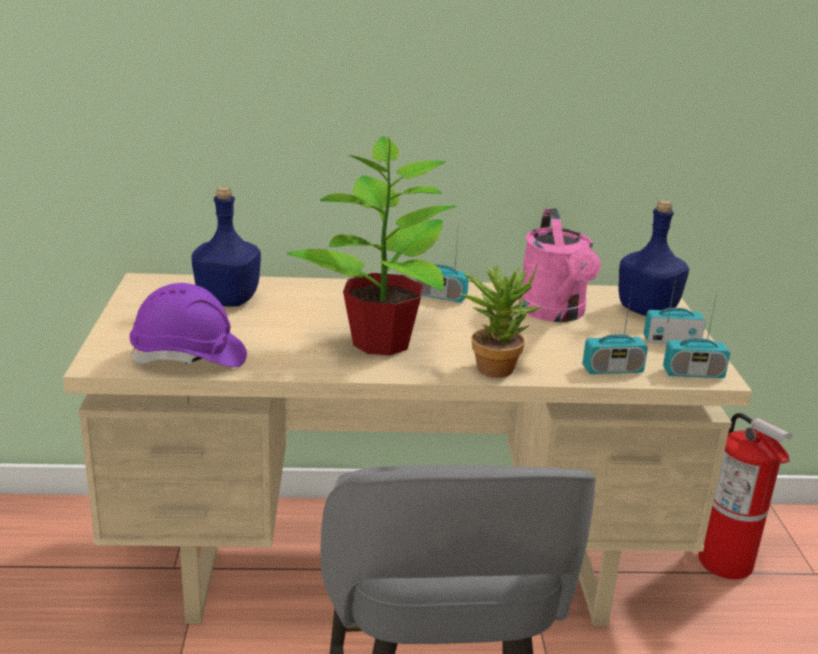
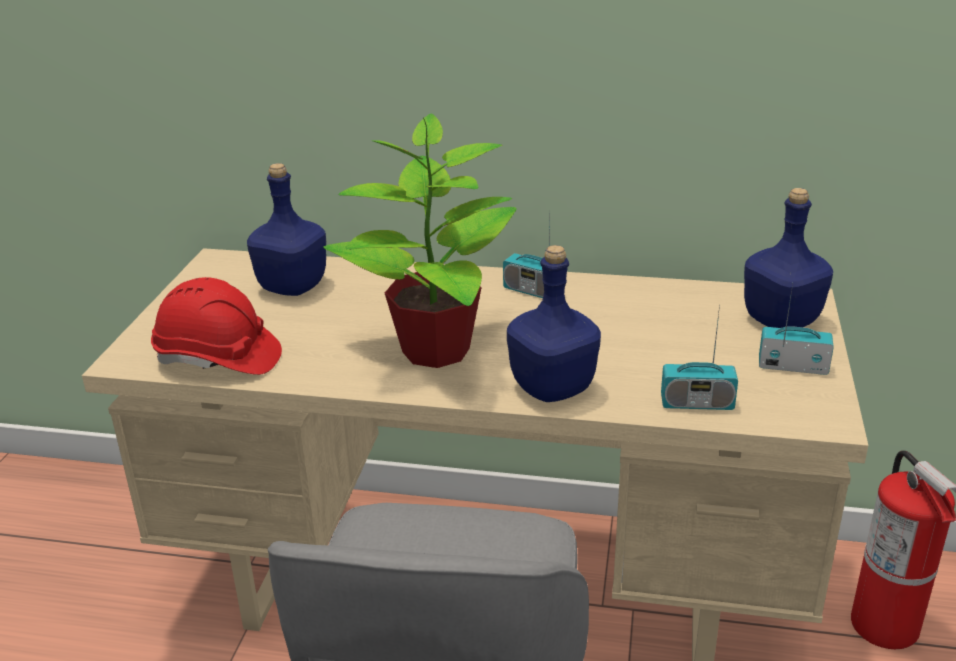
camera: 15 degrees right, 5 degrees up
(189, 357) = (218, 358): purple hard hat -> red hard hat
(494, 365) = (553, 388): potted plant -> blue bottle
(555, 313) = (661, 320): pink watering can -> none
(693, 373) = (800, 415): radio -> none

